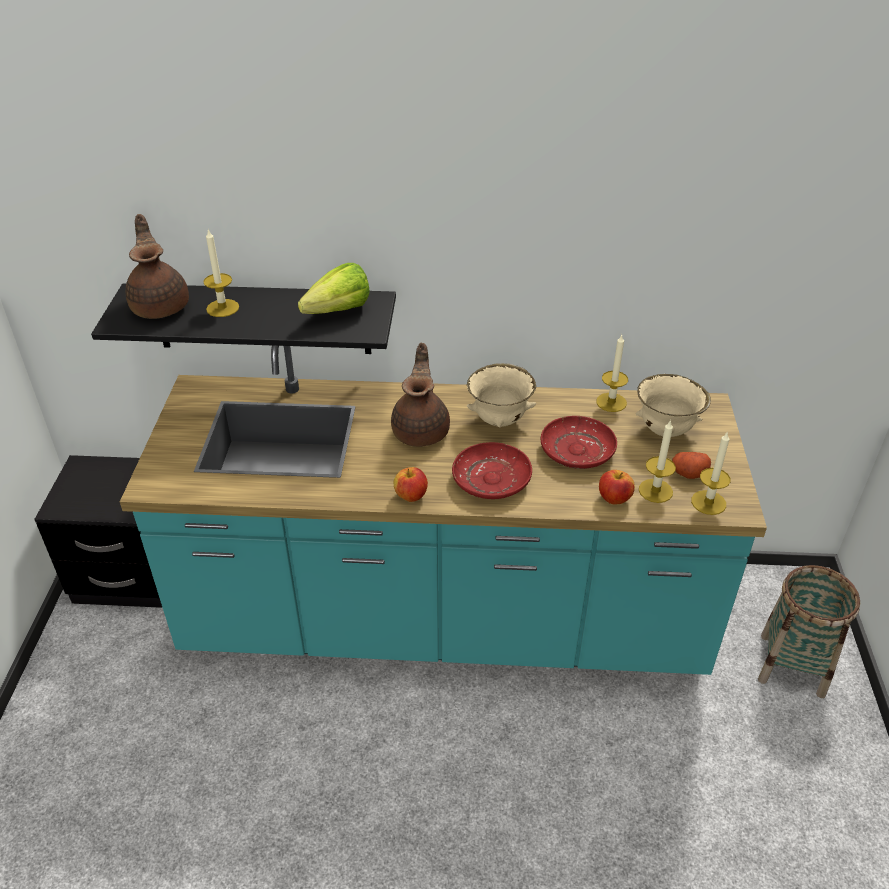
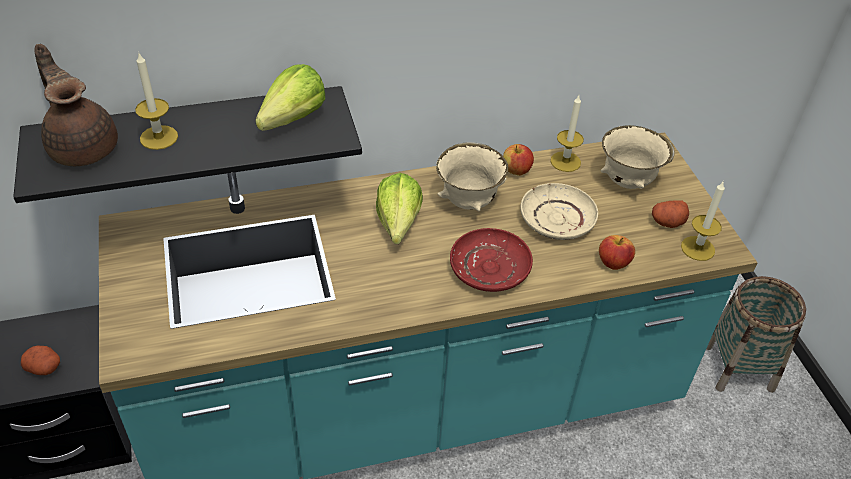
camera: 20 degrees left, 5 degrees up
(113, 499) = (45, 367): none -> potato
(411, 496) = (418, 304): apple -> apple (516, 171)
(422, 430) = (396, 229): brown teapot -> lettuce
(577, 451) = (557, 220): red plate -> beige plate
(655, 491) = (646, 246): candle -> none

